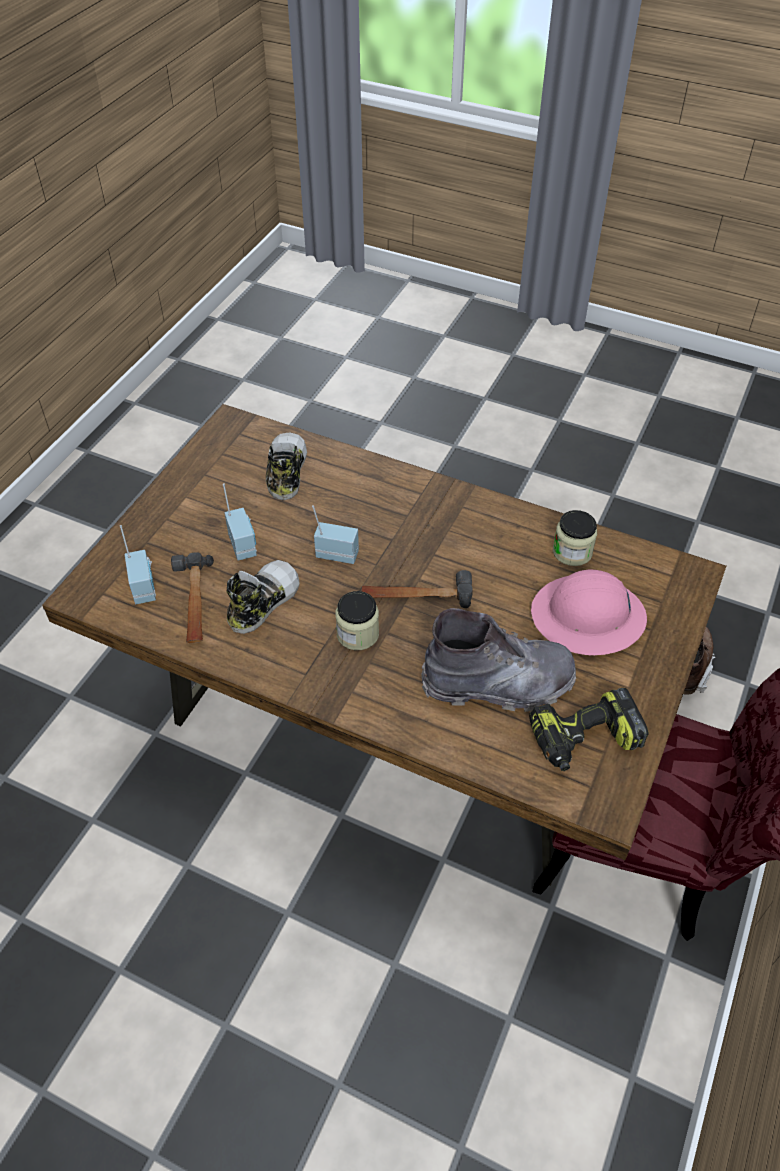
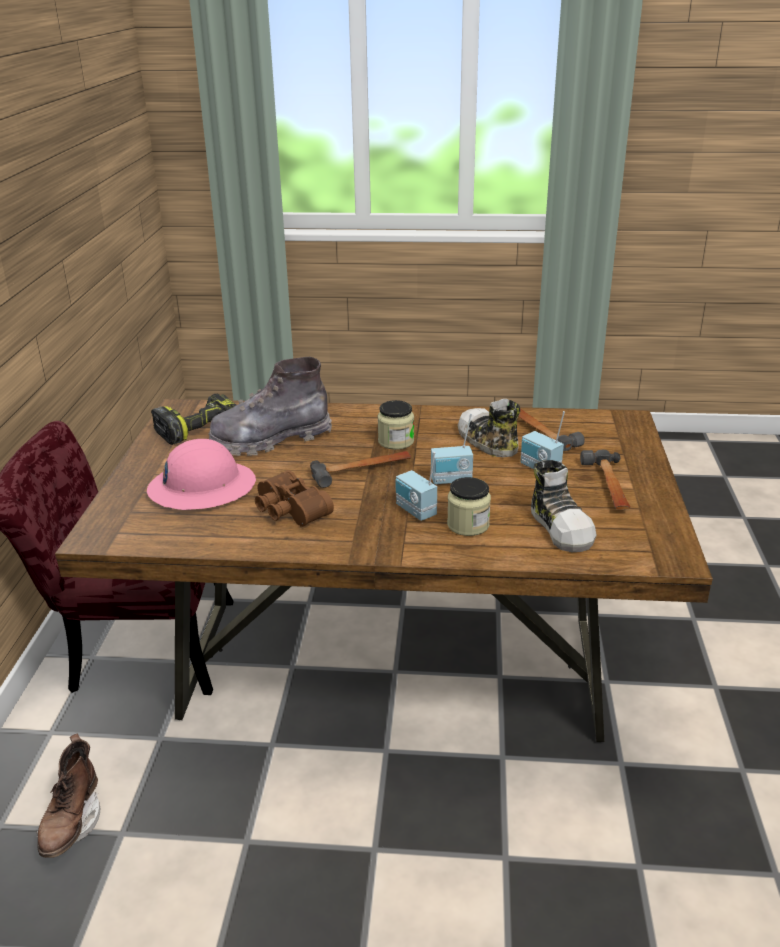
camera: 160 degrees right, 20 degrees down
(145, 588) = (587, 431): radio -> radio (415, 511)
(204, 505) = (608, 486): none -> hammer
(262, 602) = (487, 442): shoe -> shoe turned 135 degrees clockwise
(507, 557) = (288, 511): none -> brown binoculars
(572, 552) = (223, 528): jar -> jar (468, 525)

